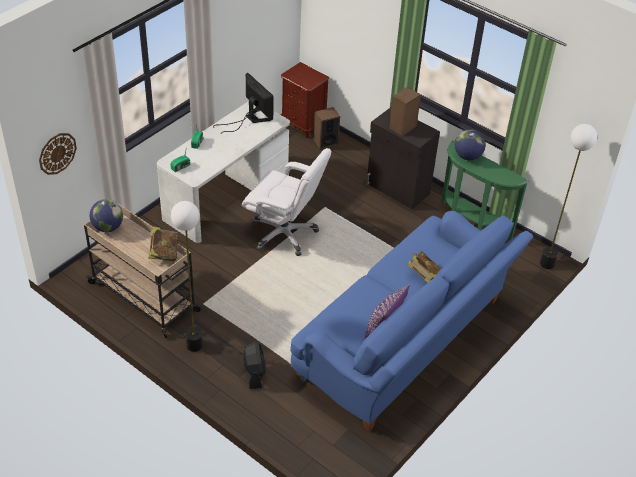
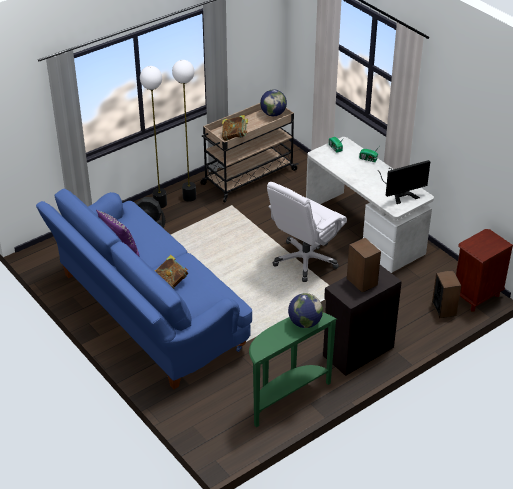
camera: 105 degrees right, 5 degrees down
(57, 153) = (302, 46): wall clock -> none
(546, 263) = (212, 447): floor lamp -> floor lamp (160, 204)

